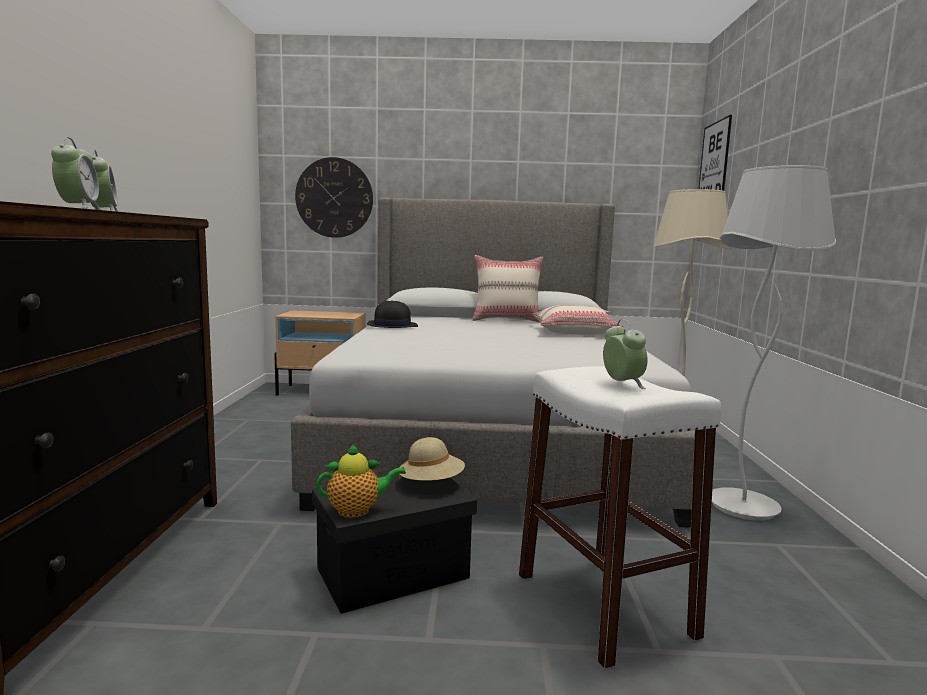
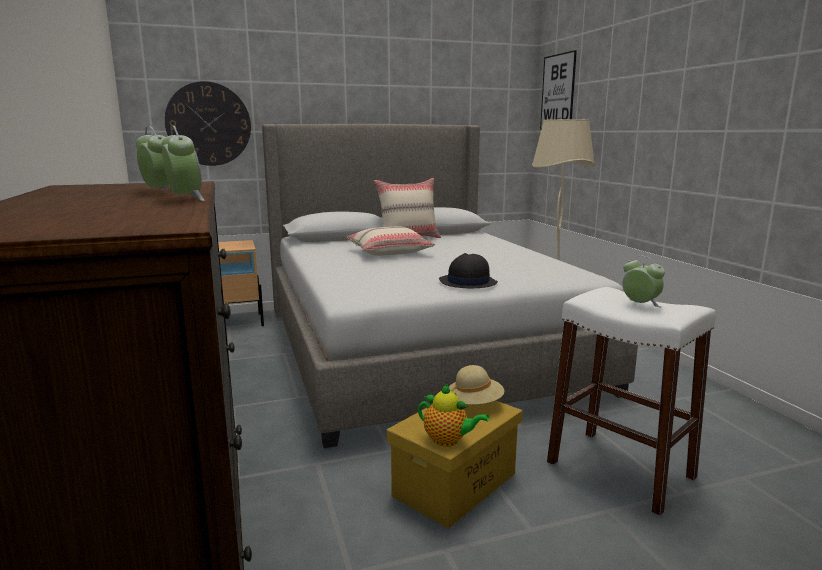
camera: 20 degrees left, 5 degrees up
(357, 510) = (448, 440): teapot -> teapot turned 60 degrees clockwise
(391, 573) = (454, 485): black storage box -> yellow storage box
(392, 325) = (325, 257): black hat -> black hat (467, 282)
(574, 332) = (482, 246): beige pillow -> beige pillow (389, 252)
(743, 507) = (643, 373): white floor lamp -> none

